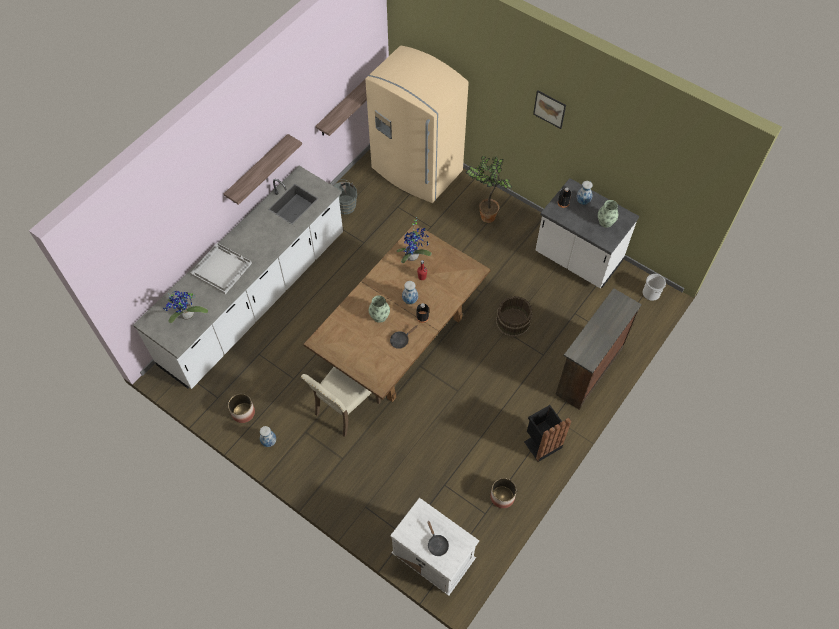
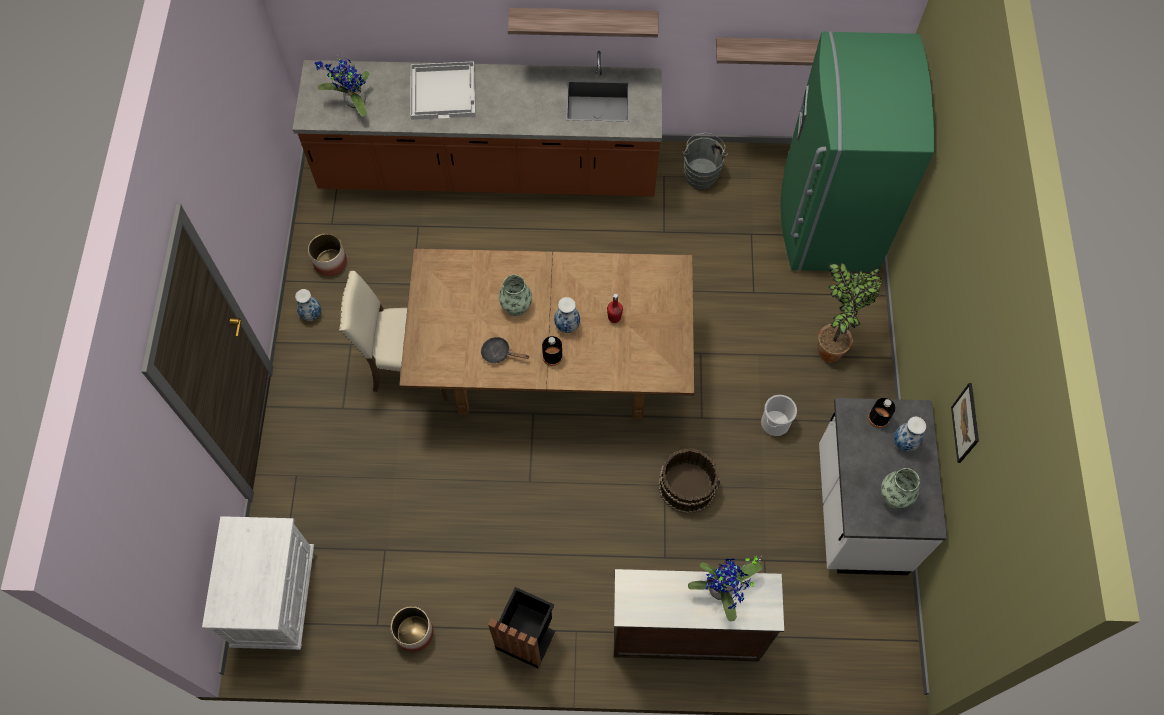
camera: 55 degrees right, 5 degrees up
(255, 299) = (488, 171): white counter -> brown counter
(413, 256) = (639, 287): potted plant -> potted plant (723, 591)
(416, 171) = (827, 218): beige fridge -> green fridge
(437, 544) = (241, 579): black frying pan -> none
(549, 109) = (967, 280): picture -> picture (966, 423)
(651, 293) = (885, 649): bucket -> bucket (775, 423)

